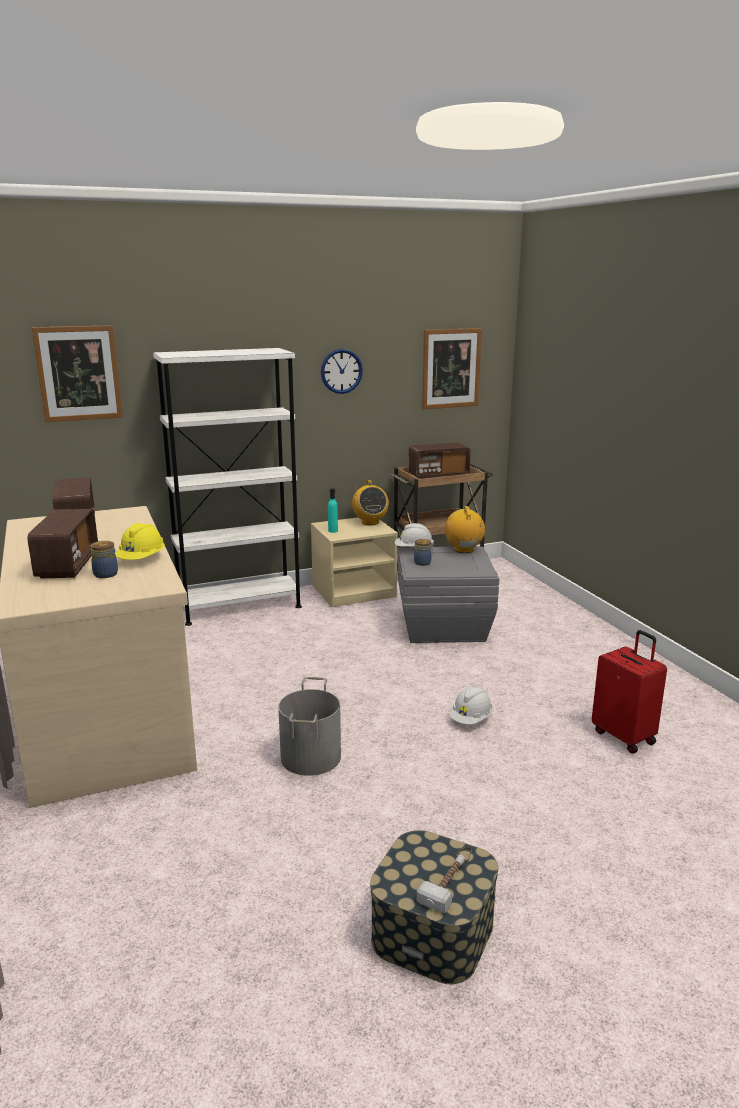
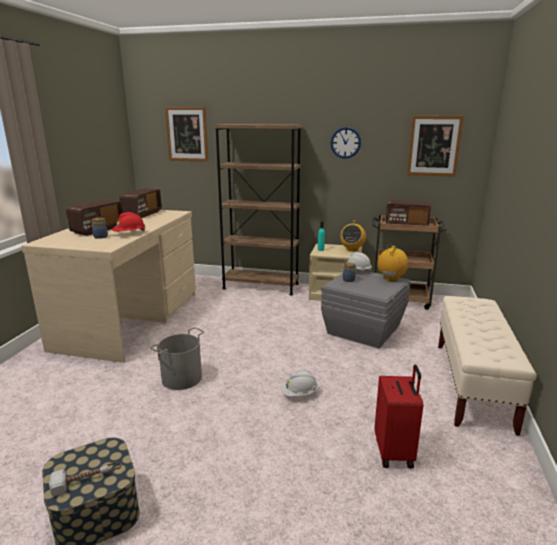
camera: 35 degrees right, 0 degrees up
(142, 560) = (129, 234): yellow hard hat -> red hard hat
(239, 606) = (261, 286): white bookcase -> brown bookcase
(610, 649) = (472, 385): none -> beige bench

